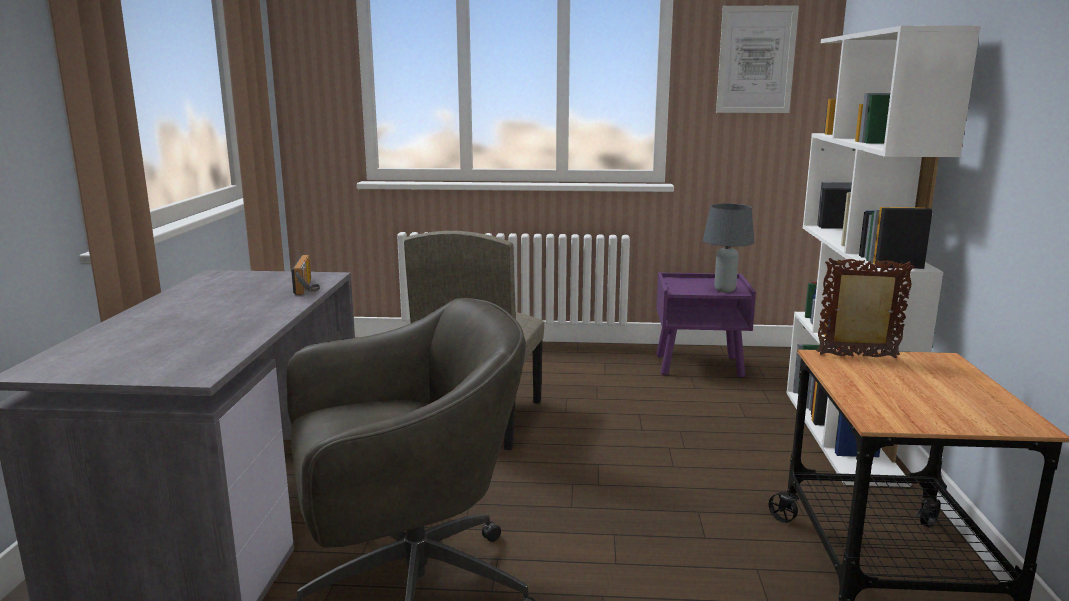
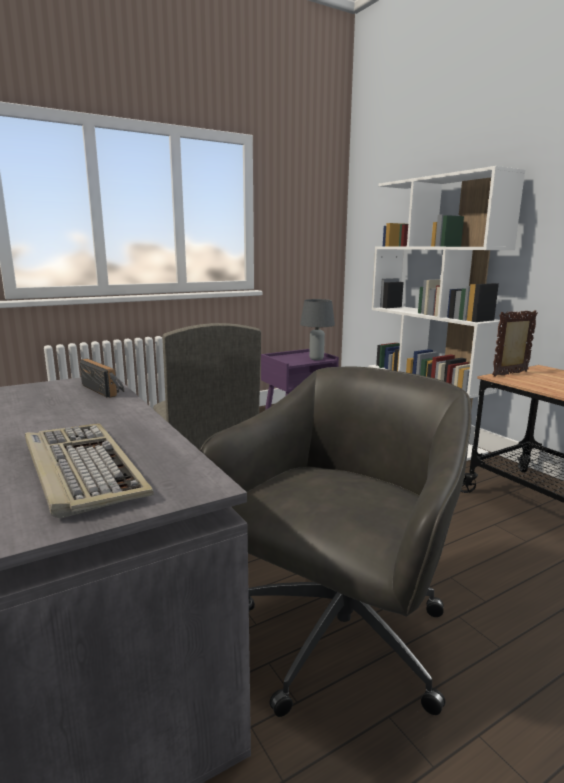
camera: 35 degrees left, 0 degrees up
(161, 345) = (80, 469): none -> keyboard
(756, 60) = (304, 201): picture -> none

